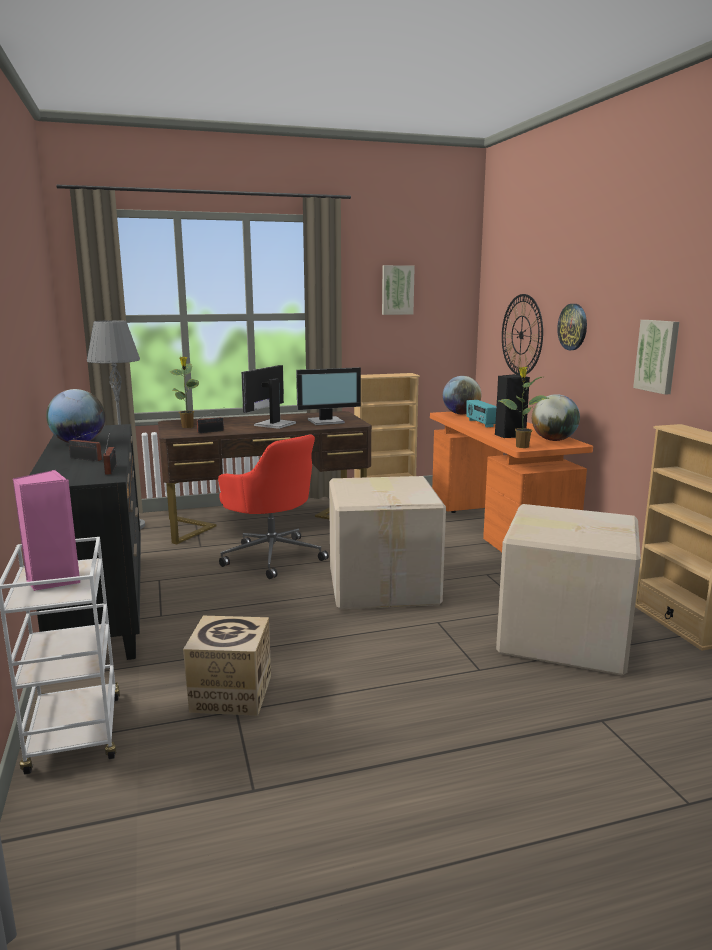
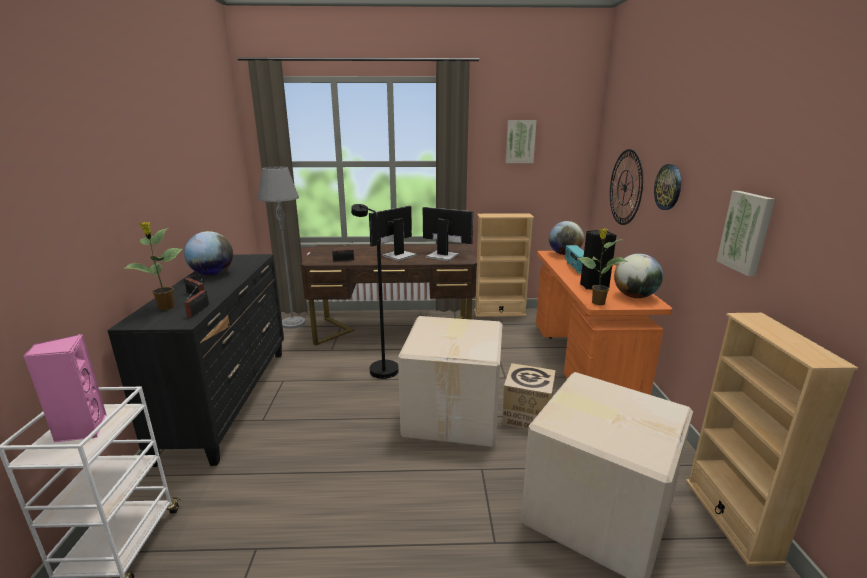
camera: 15 degrees right, 5 degrees up
(187, 427) = (331, 253): potted plant -> potted plant (166, 308)
(231, 694) = (263, 525): cardboard box -> cardboard box (527, 415)
(272, 556) = (379, 367): red office chair -> black floor lamp
(327, 421) = (442, 255): monitor -> monitor turned 150 degrees counterclockwise

